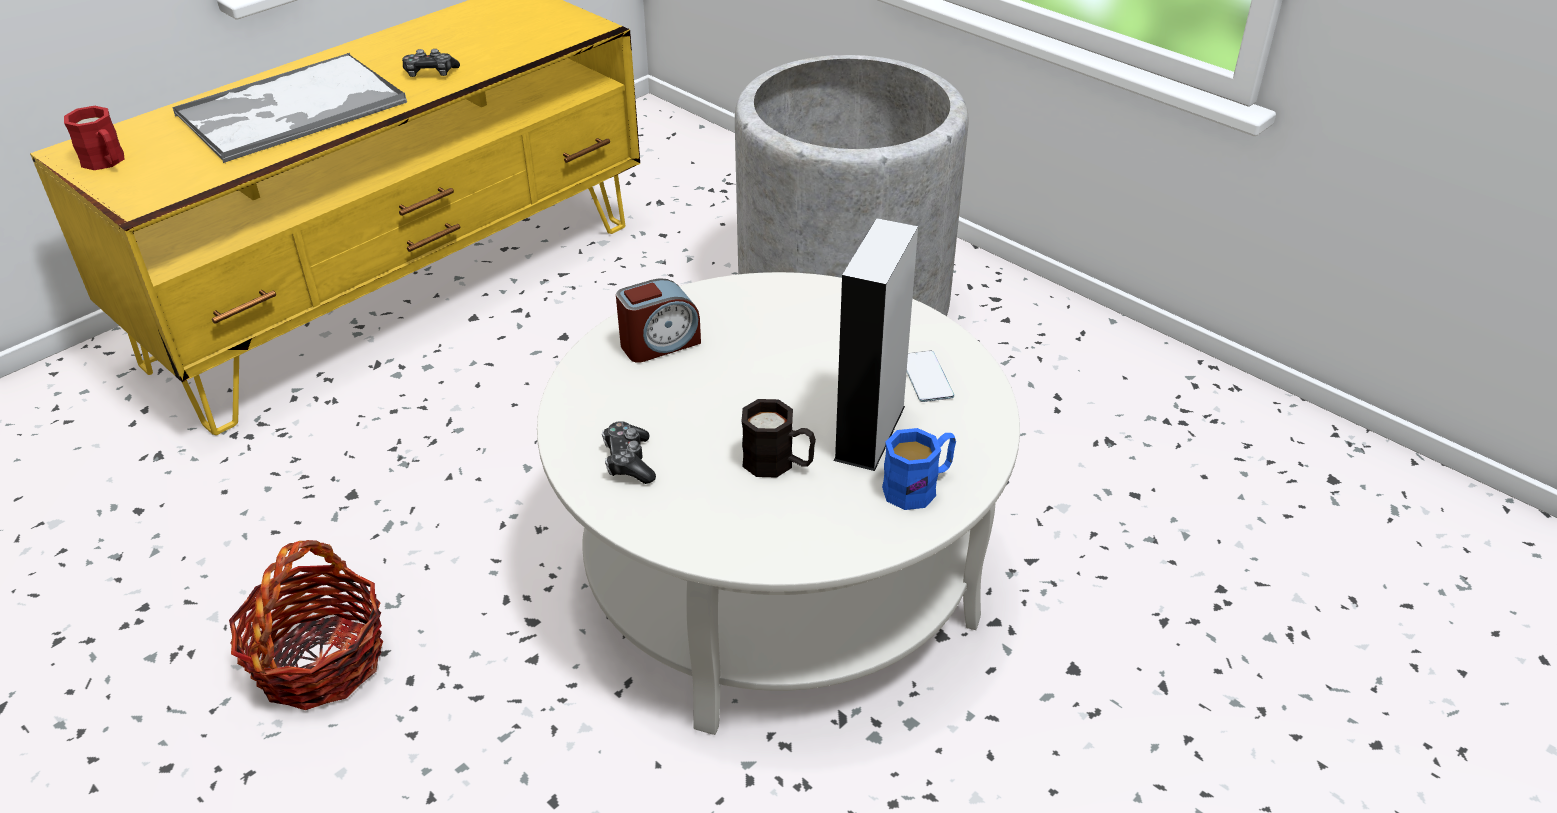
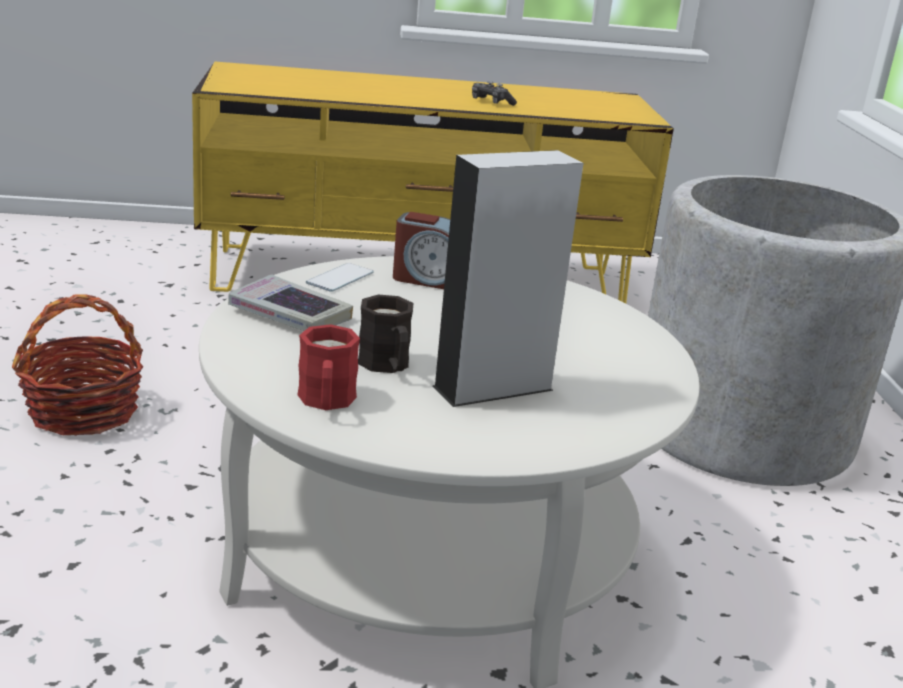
camera: 40 degrees right, 15 degrees down
(107, 162) = (240, 73): red mug -> red mug (326, 402)
(290, 110) = (375, 88): tray -> none
(629, 461) = (290, 314): game controller -> book
(919, 487) = (471, 433): blue mug -> none
(926, 377) = (605, 386): phone -> phone (340, 278)

